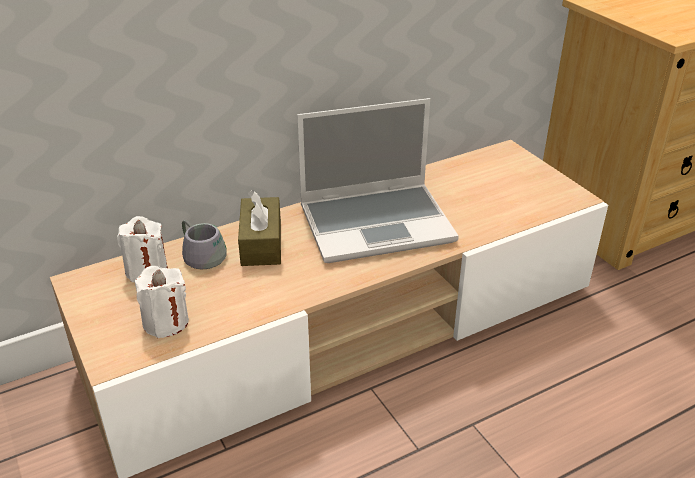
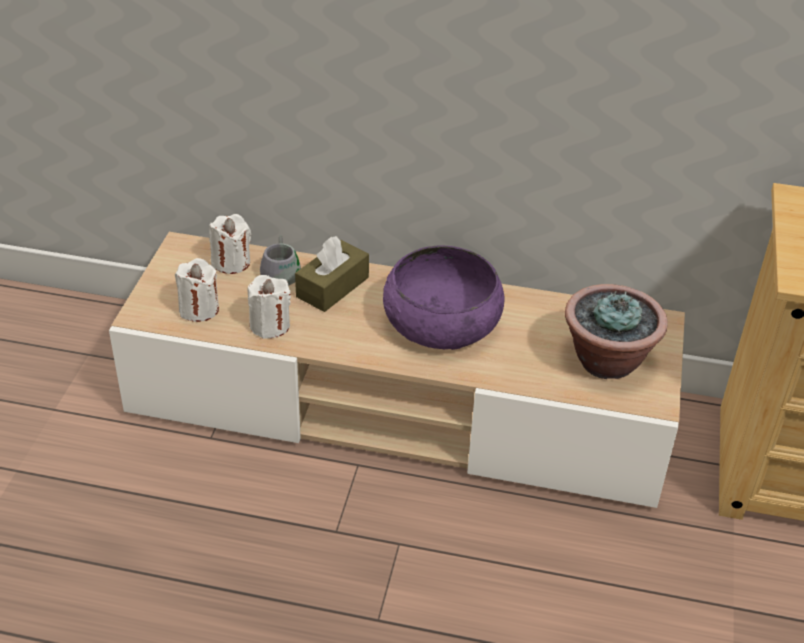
camera: 40 degrees right, 5 degrees up
(248, 299) = (270, 325): none -> white candle
(377, 223) = (442, 322): laptop -> purple bowl
(513, 189) = (607, 361): none -> potted plant

